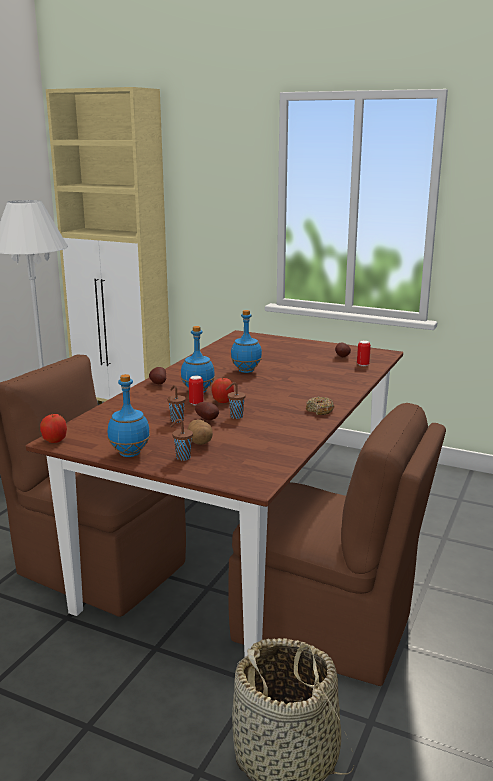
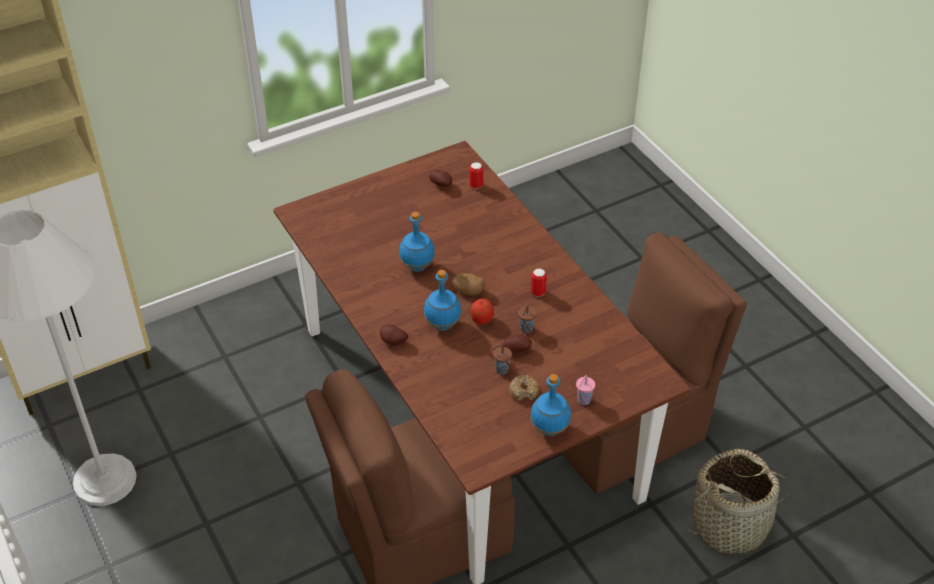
camera: 55 degrees left, 25 degrees up
(55, 440) = (478, 467): apple -> none
(182, 457) = (583, 400): brown cup -> pink cup
(196, 403) = (471, 339): can -> can (538, 292)
(199, 442) = (561, 376): potato -> potato (468, 291)
(320, 410) = (557, 273): donut -> donut (523, 391)

